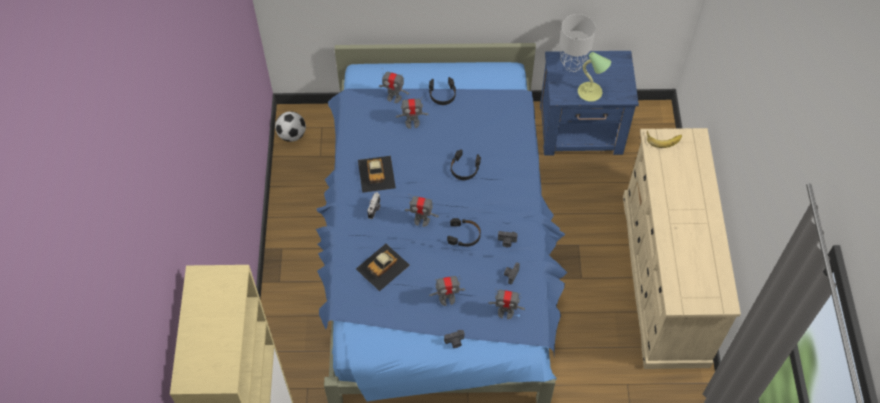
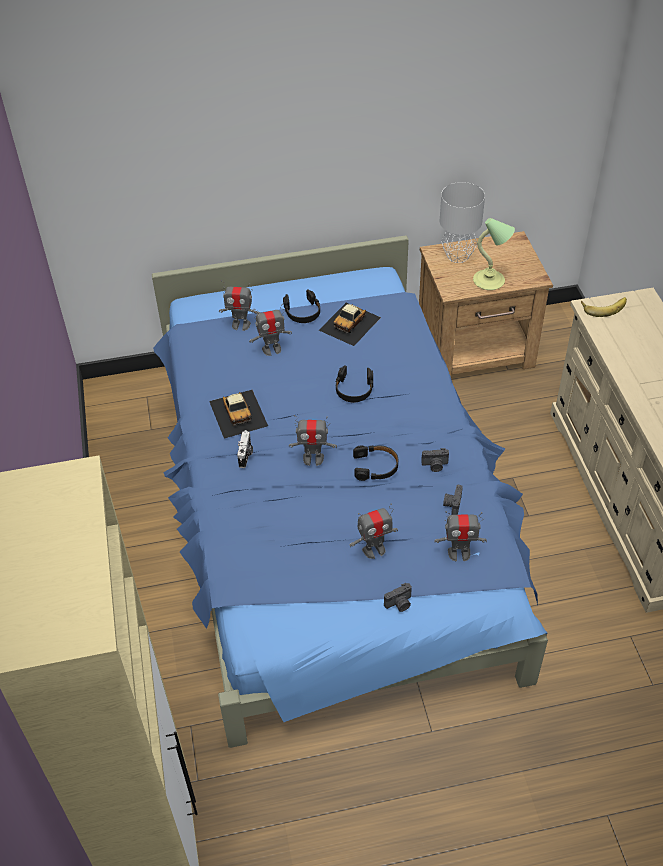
camera: 10 degrees left, 10 degrees down
(292, 135) = (109, 411): football -> none
(383, 267) = (274, 524): toy car -> toy car (350, 323)
(582, 130) = (477, 349): blue nightstand -> brown nightstand

